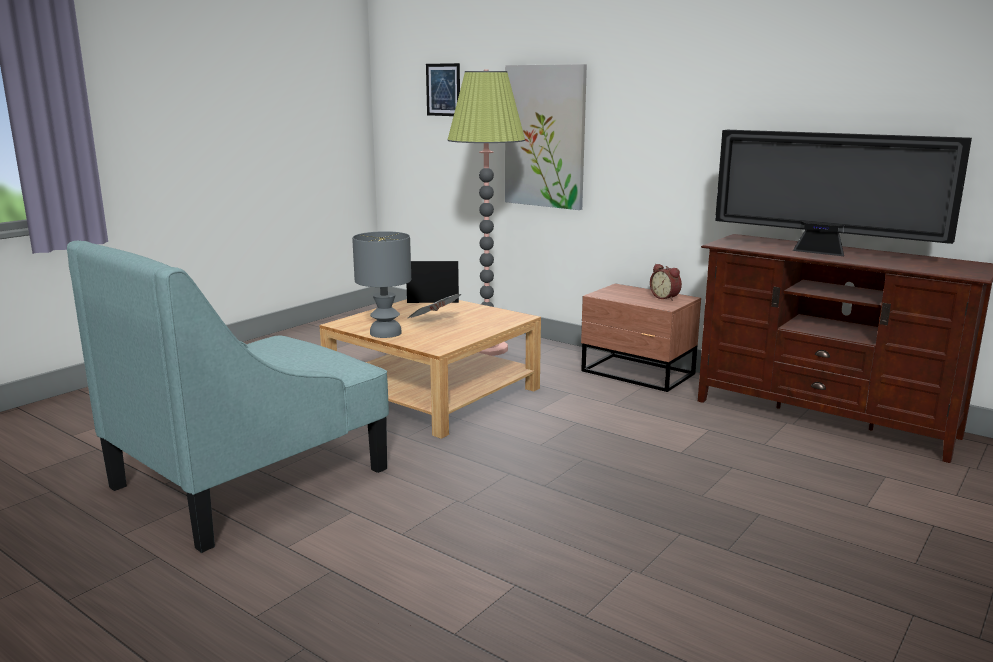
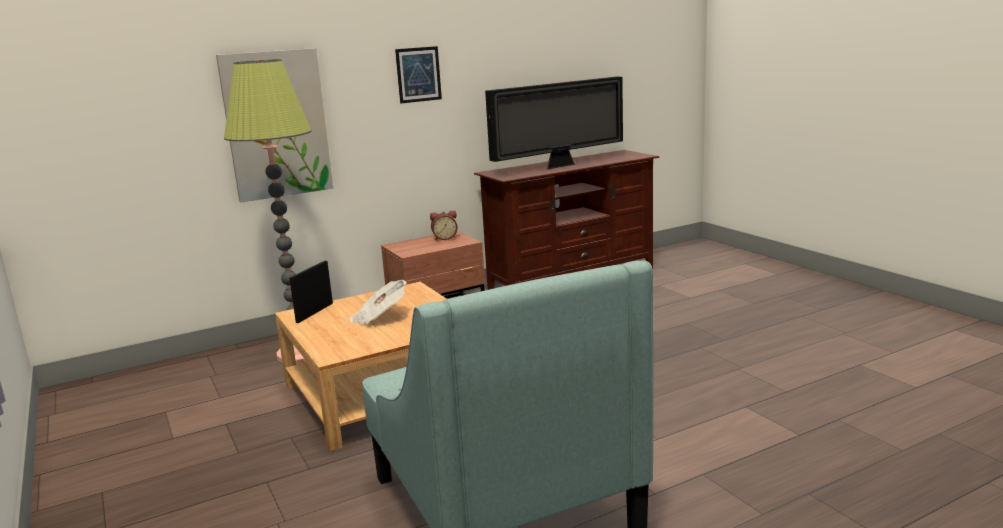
camera: 65 degrees left, 0 degrees up
(384, 333) = (392, 339): grey table lamp -> none
(443, 89) = (115, 90): picture -> picture (418, 74)

